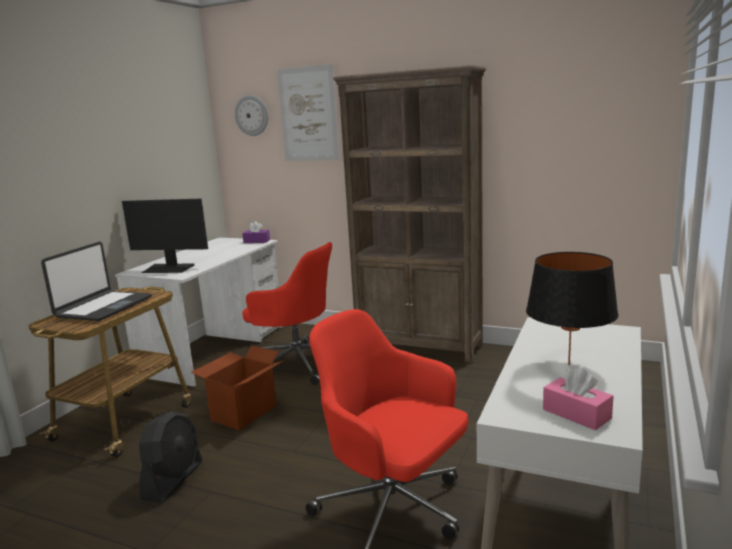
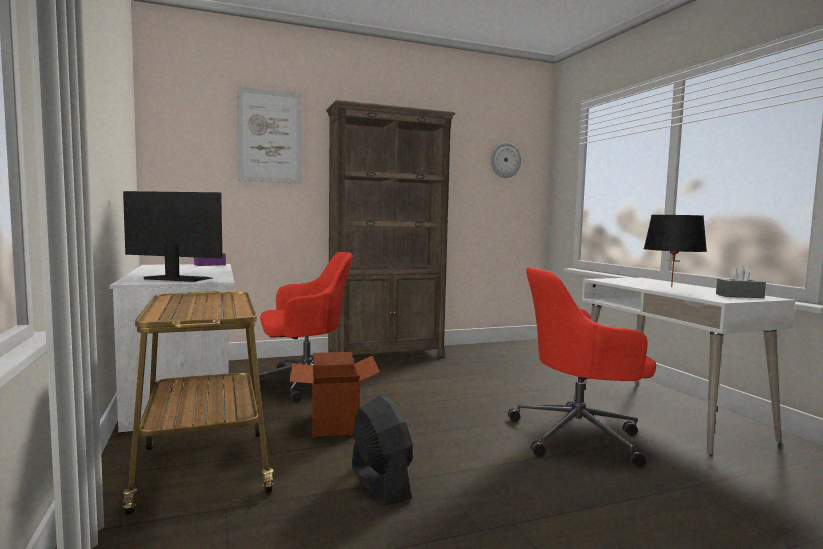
camera: 45 degrees left, 10 degrees down
(103, 307) = (199, 303): laptop -> none
(169, 268) = (177, 278): monitor -> monitor turned 135 degrees counterclockwise
(252, 115) = (197, 129): wall clock -> wall clock (505, 160)
(576, 414) = (739, 296): pink tissue box -> grey tissue box

